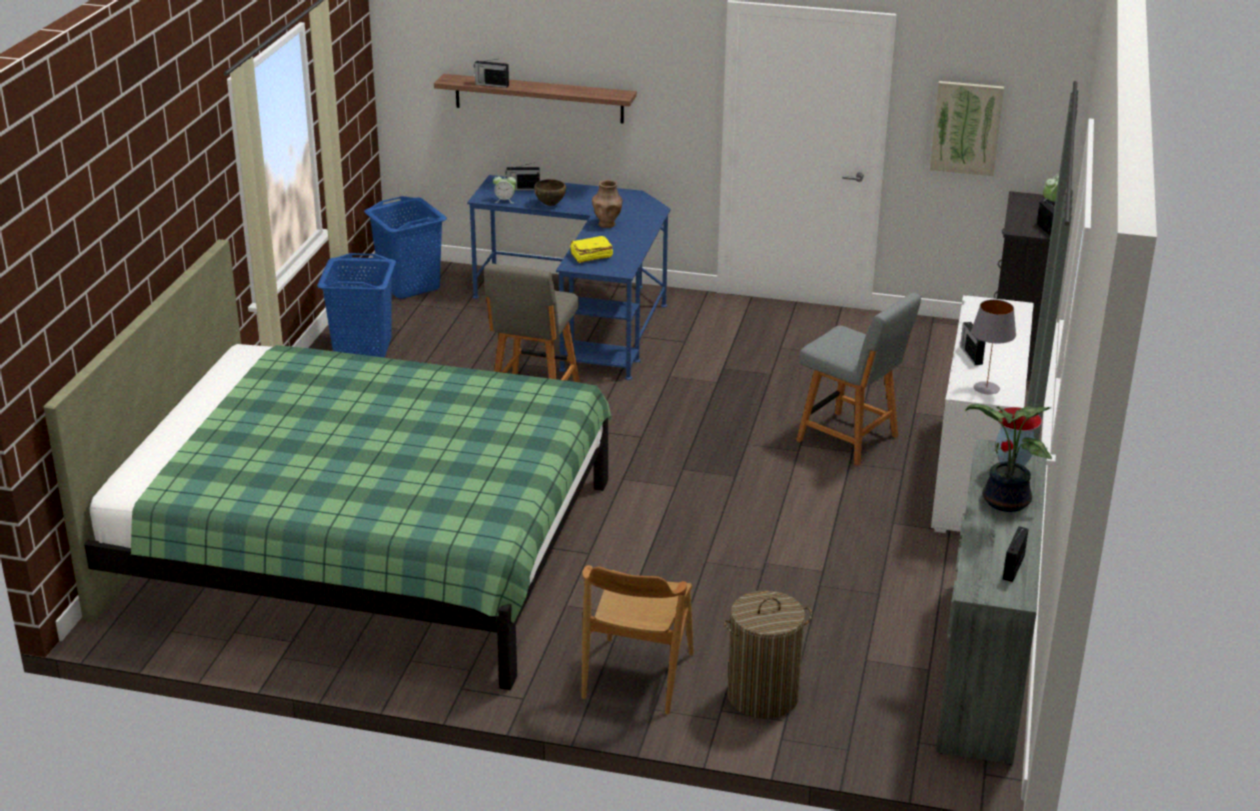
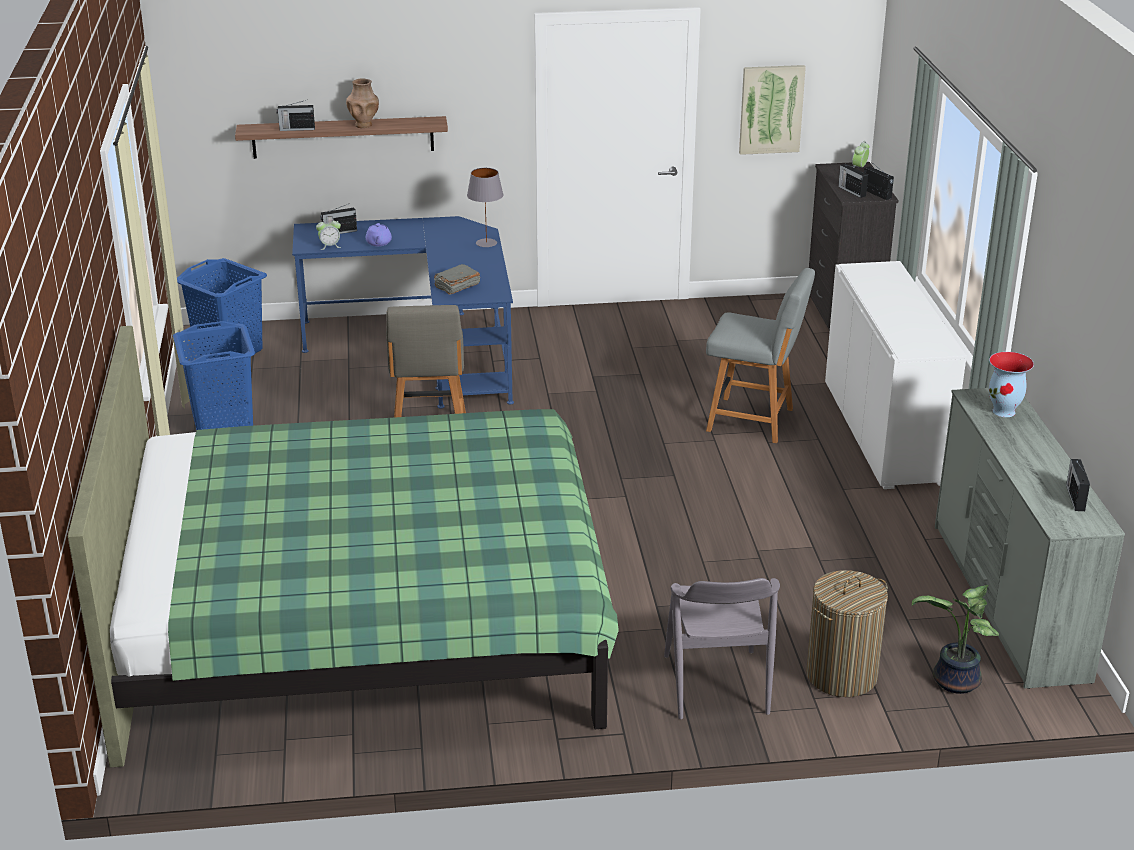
camera: 20 degrees left, 0 degrees up
(550, 204) = (378, 243): brown bowl -> purple teapot
(590, 256) = (456, 286): yellow book -> grey book
(607, 224) = (449, 253): brown vase -> brown vase (364, 125)
(637, 676) = (715, 685): brown chair -> grey chair
(971, 355) = (885, 316): radio -> radio (851, 191)
(986, 388) = (921, 343): grey table lamp -> grey table lamp (486, 243)
(1003, 501) = (1020, 441): potted plant -> potted plant (954, 682)

